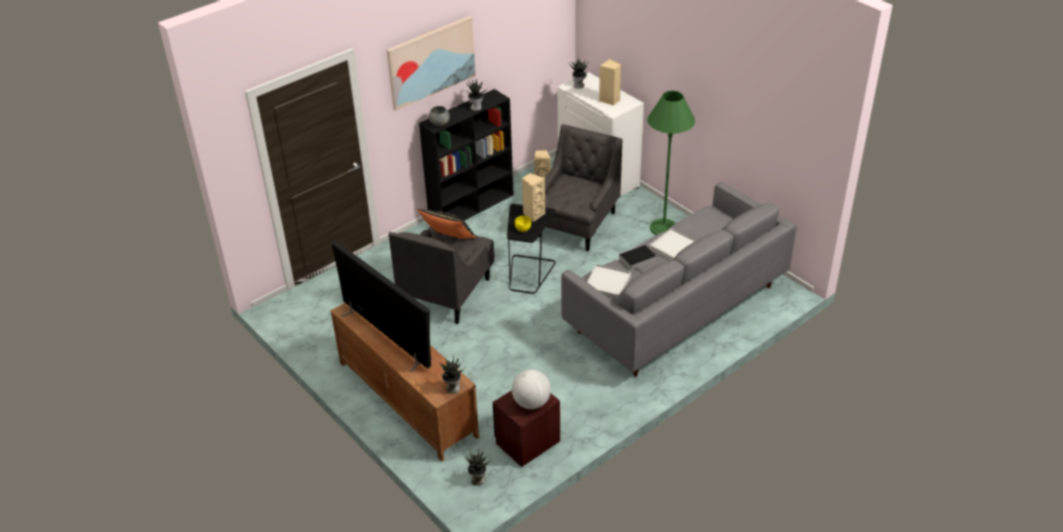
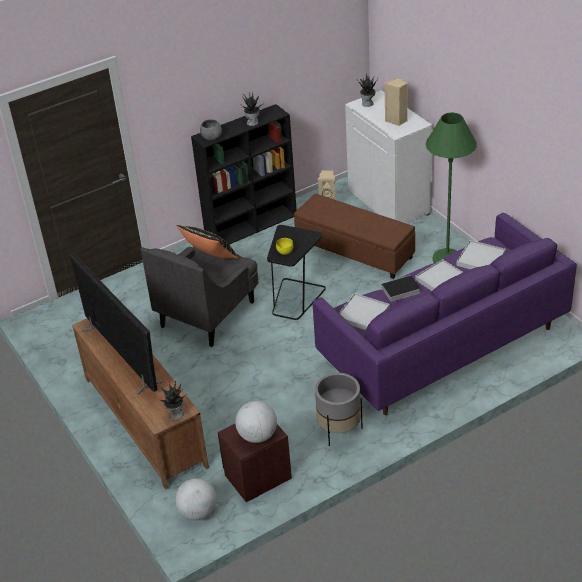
camera: 10 degrees right, 0 degrees up
(431, 61) = (203, 73): picture -> none
(477, 480) = (198, 512): potted plant -> globe
(533, 214) = (299, 237): beige speaker -> none
(576, 225) = (355, 251): grey armchair -> brown ottoman
(595, 393) = (339, 430): none -> grey planter
(674, 309) = (441, 346): grey sofa -> purple sofa
(705, 226) = (481, 259): none -> white tray

